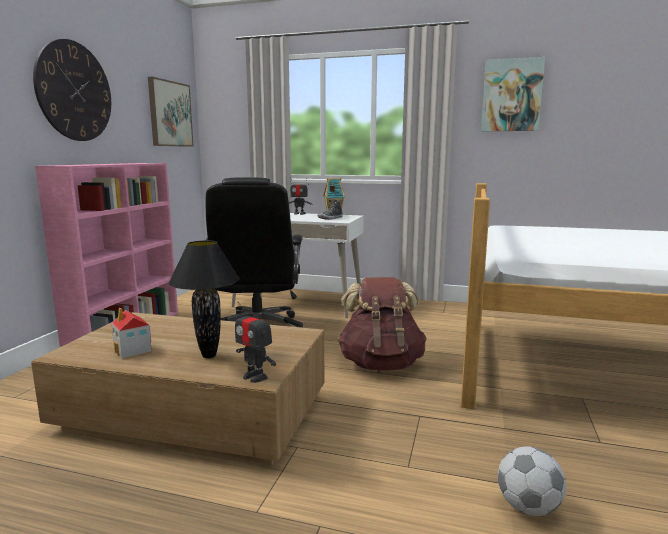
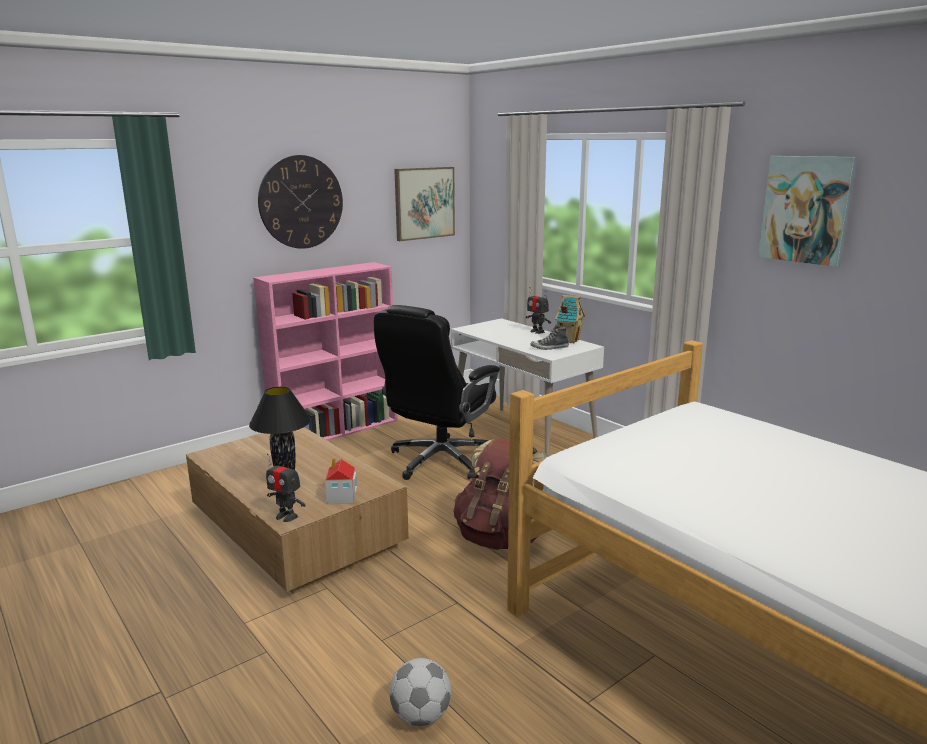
camera: 35 degrees right, 5 degrees up
(133, 350) = (248, 464): toy house -> toy house (341, 497)
(255, 377) = (286, 516): toy robot -> toy robot turned 45 degrees counterclockwise

